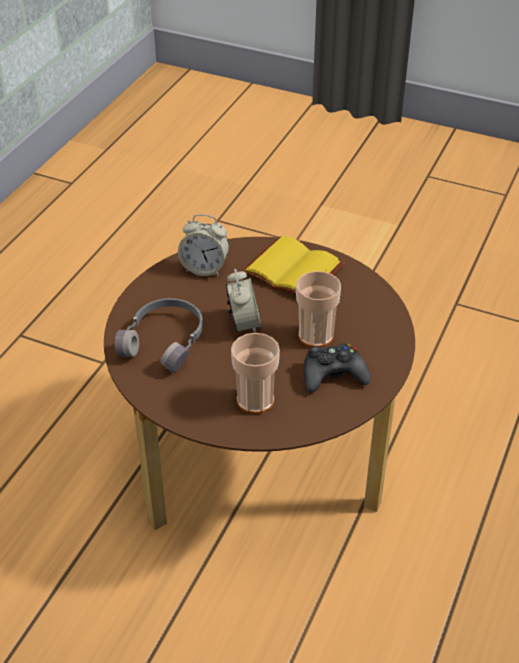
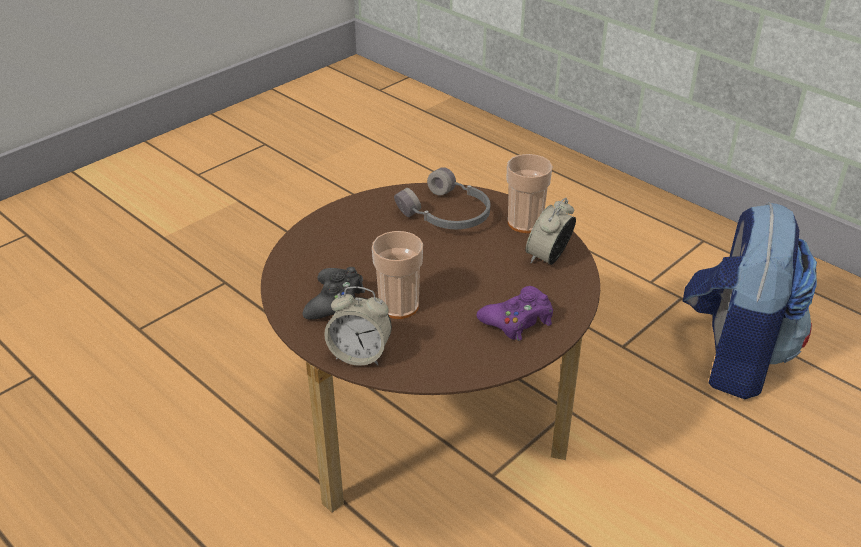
camera: 110 degrees right, 5 degrees down
(93, 299) = (733, 356): none -> backpack
(244, 324) = (444, 264): alarm clock -> alarm clock (360, 355)
(255, 400) = (336, 248): cup -> cup (525, 223)
(295, 270) = (518, 320): yellow book -> purple game controller

